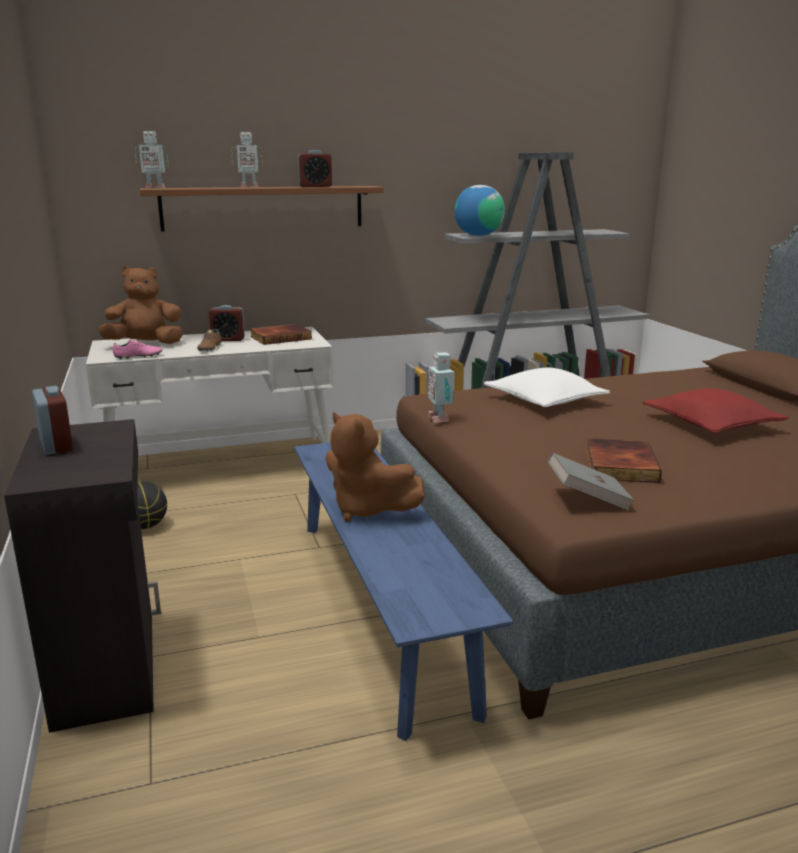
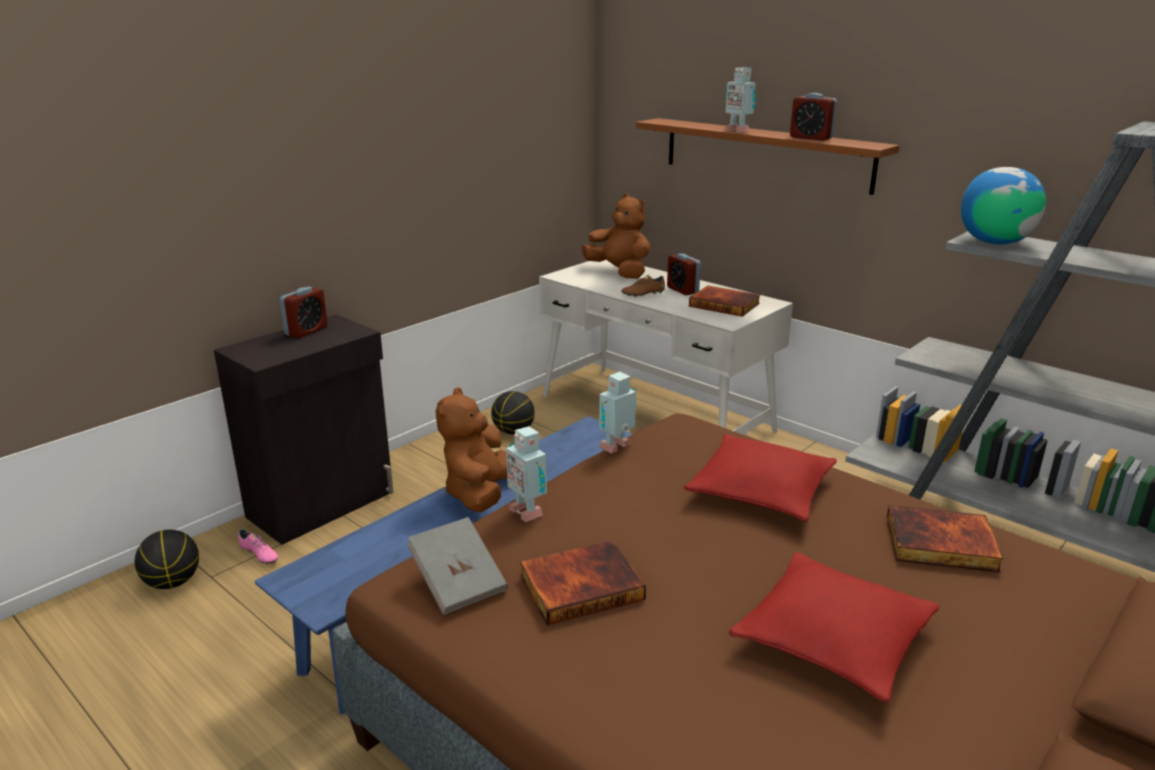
camera: 60 degrees right, 5 degrees up
(122, 822) = (173, 582): none -> basketball
(138, 357) = (580, 283): pink shoe -> pink shoe (259, 555)
(154, 188) = (658, 120): toy robot -> toy robot (527, 511)
(544, 401) = (760, 490): white pillow -> red pillow
(637, 385) = (940, 545): none -> book

